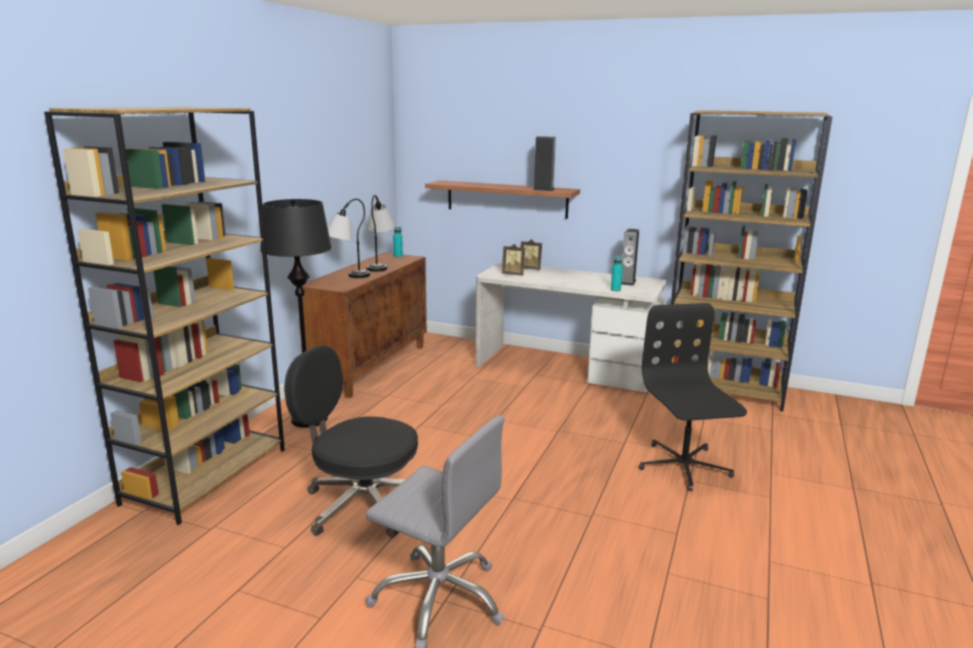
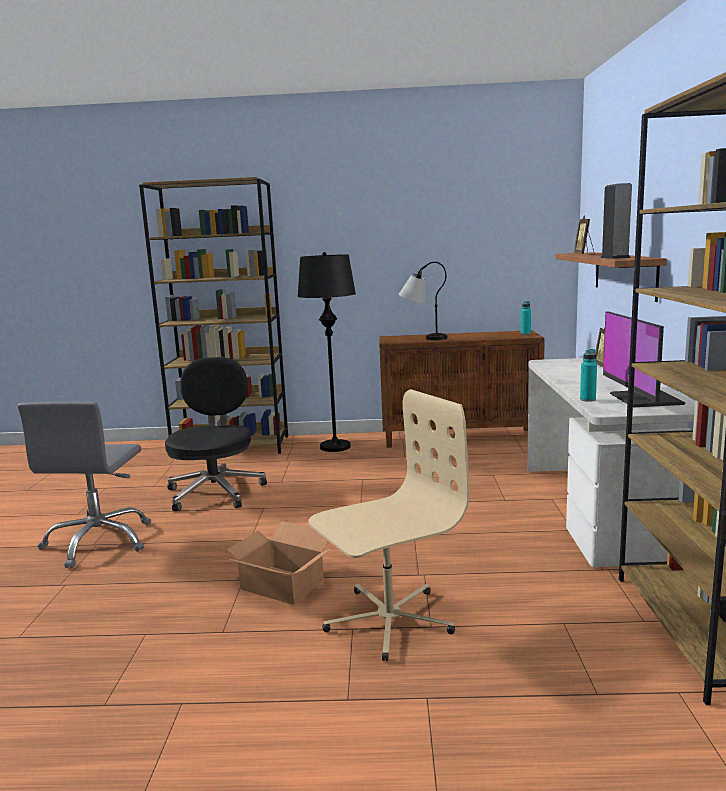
camera: 70 degrees right, 5 degrees down
(380, 265) = (480, 336): table lamp -> none
(513, 274) = (564, 366): picture frame -> picture frame (584, 255)
(613, 497) = (282, 585): none -> cardboard box
(627, 282) = (643, 399): speaker -> monitor
(683, 466) = (388, 620): black office chair -> beige office chair

